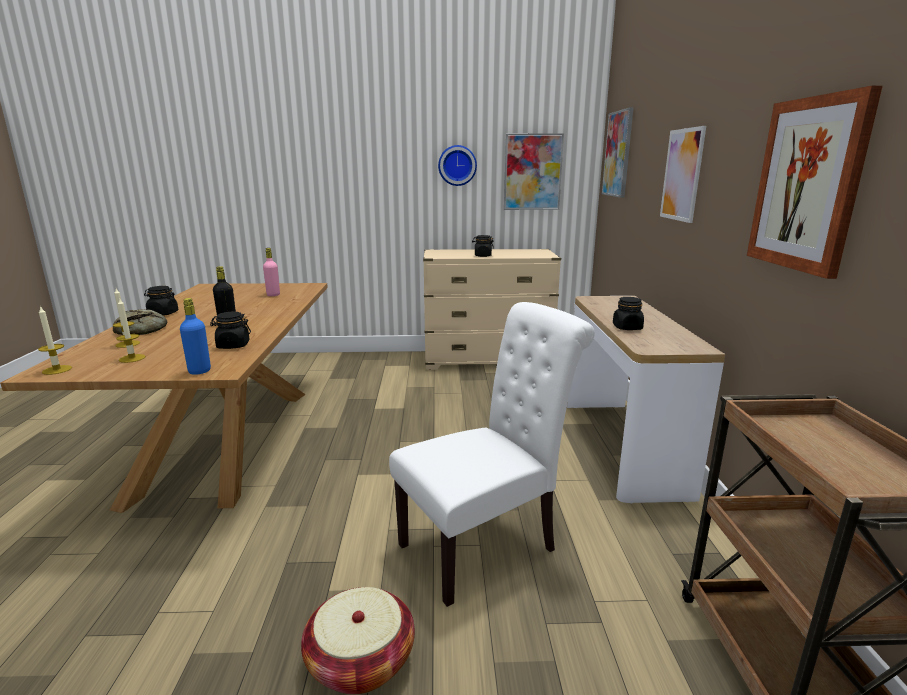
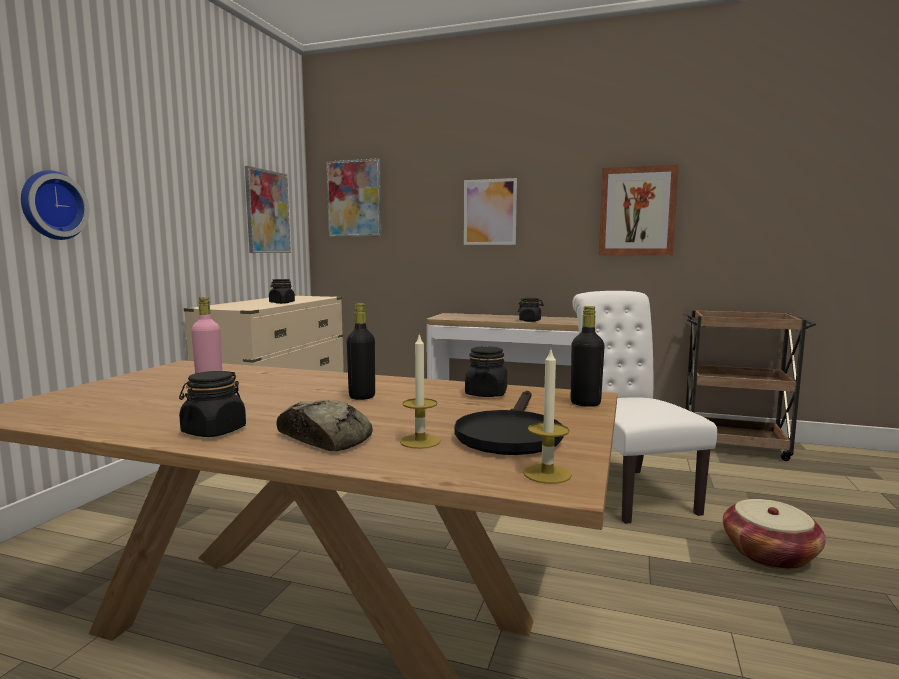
camera: 70 degrees left, 10 degrees down
(132, 358) = (510, 434): candle -> black frying pan
(199, 371) = (585, 403): blue bottle -> black bottle
(457, 165) = (206, 197): wall clock -> wall clock (51, 205)

